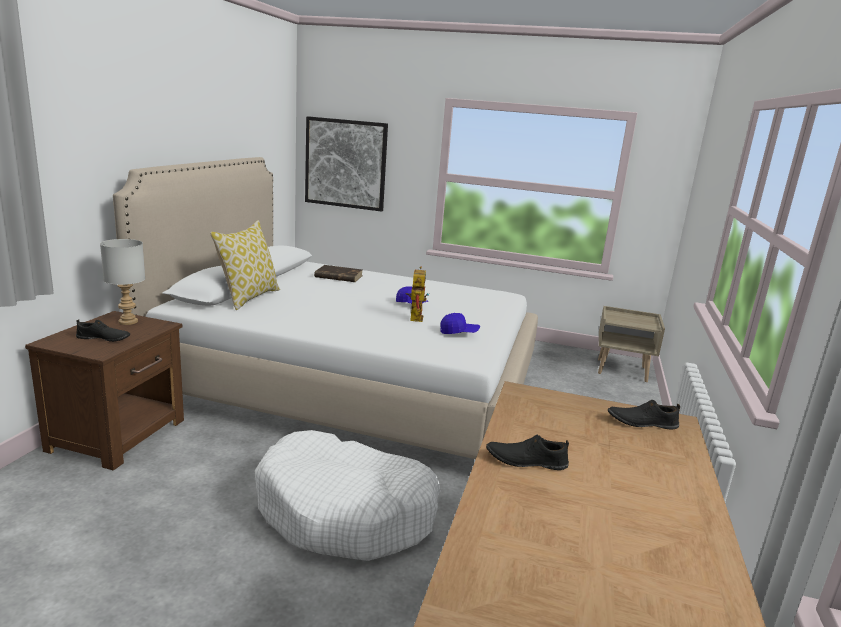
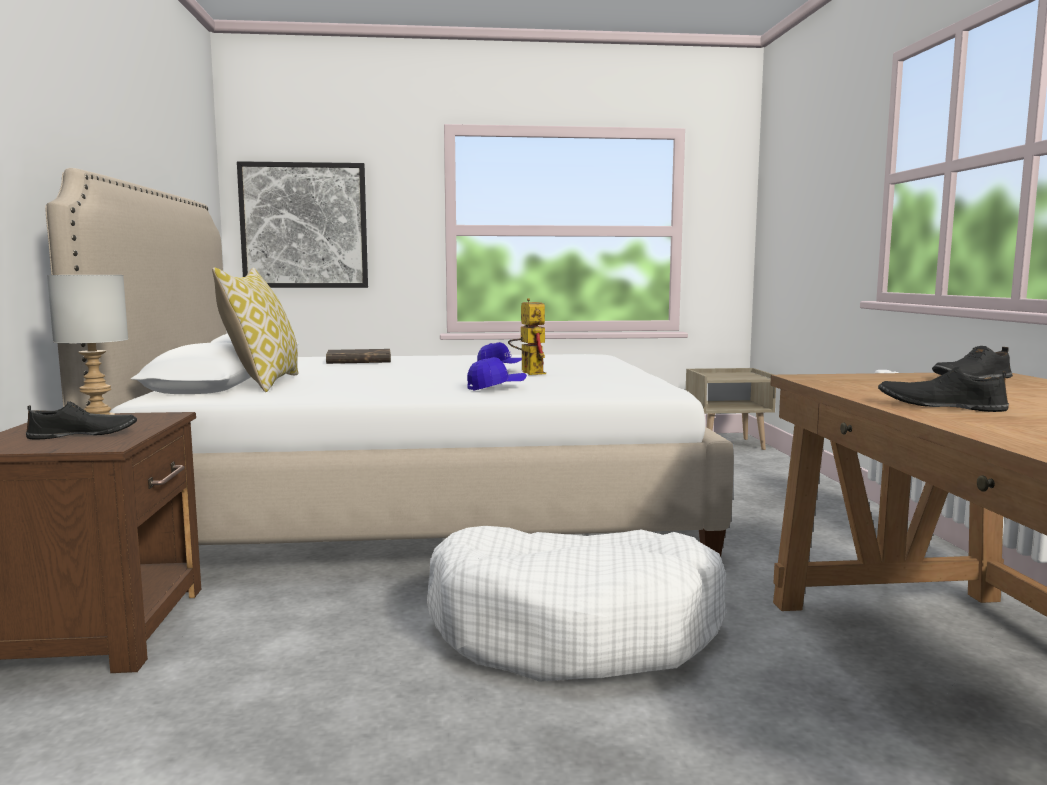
camera: 20 degrees left, 10 degrees down
(459, 332) = (607, 375): blue cap -> blue cap (496, 387)
(526, 460) = (940, 406): black shoe -> black shoe turned 45 degrees clockwise

